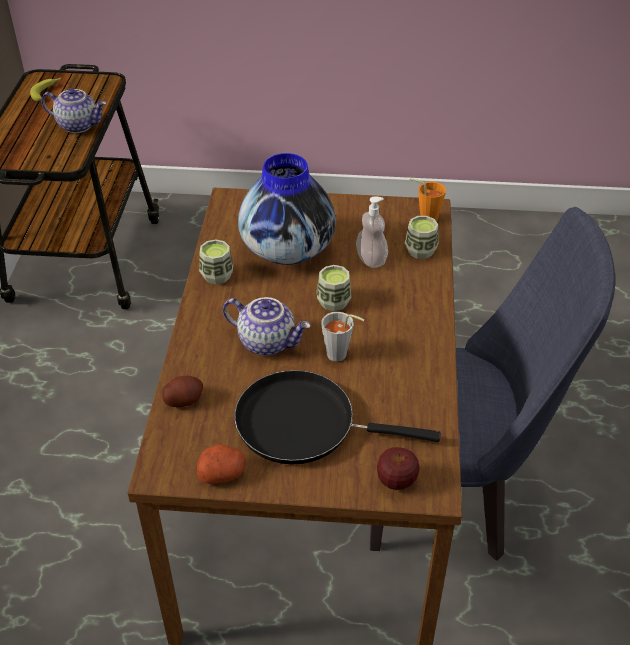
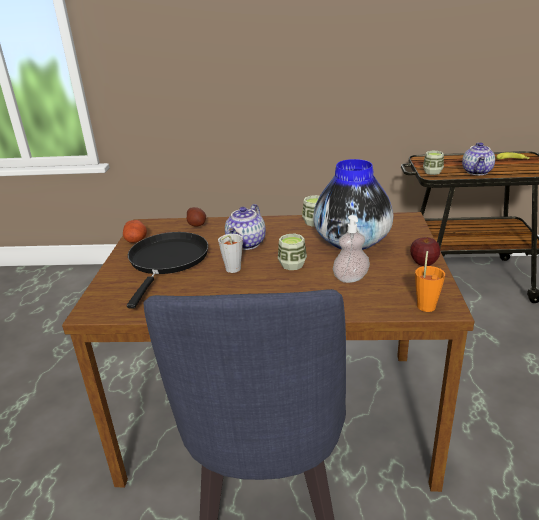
camera: 90 degrees right, 15 degrees down
(396, 481) = (104, 296): apple -> apple (423, 263)
(420, 251) = (372, 302): cup -> cup (432, 172)

